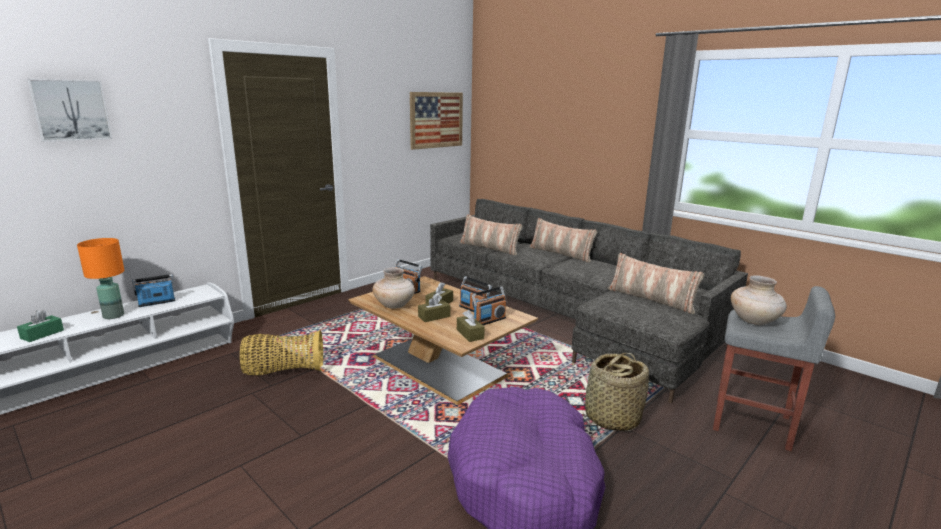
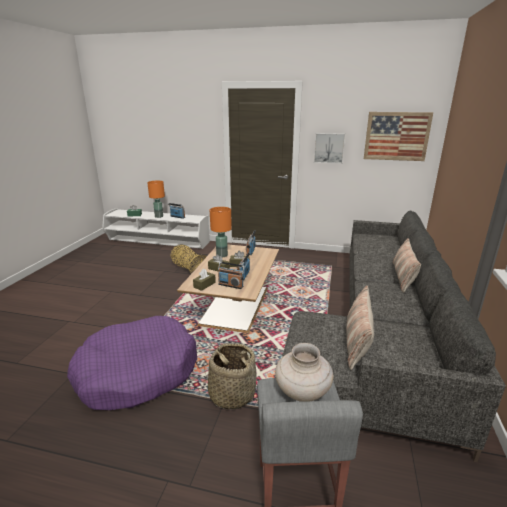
camera: 60 degrees right, 5 degrees up
(71, 110) = (161, 121): picture -> picture (329, 148)
(394, 305) = (222, 255): beige vase -> orange table lamp
(489, 248) = (365, 250): pillow -> none

